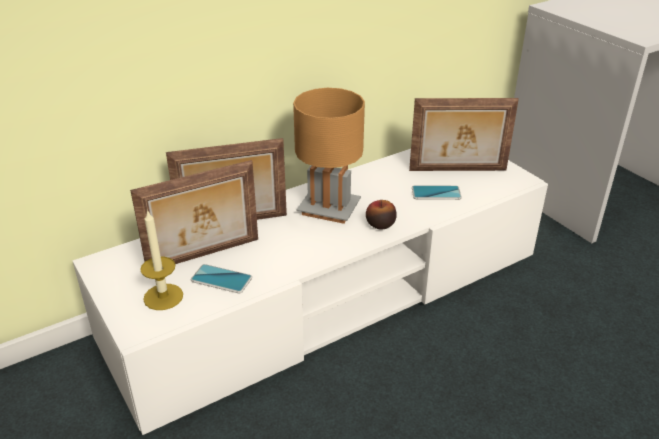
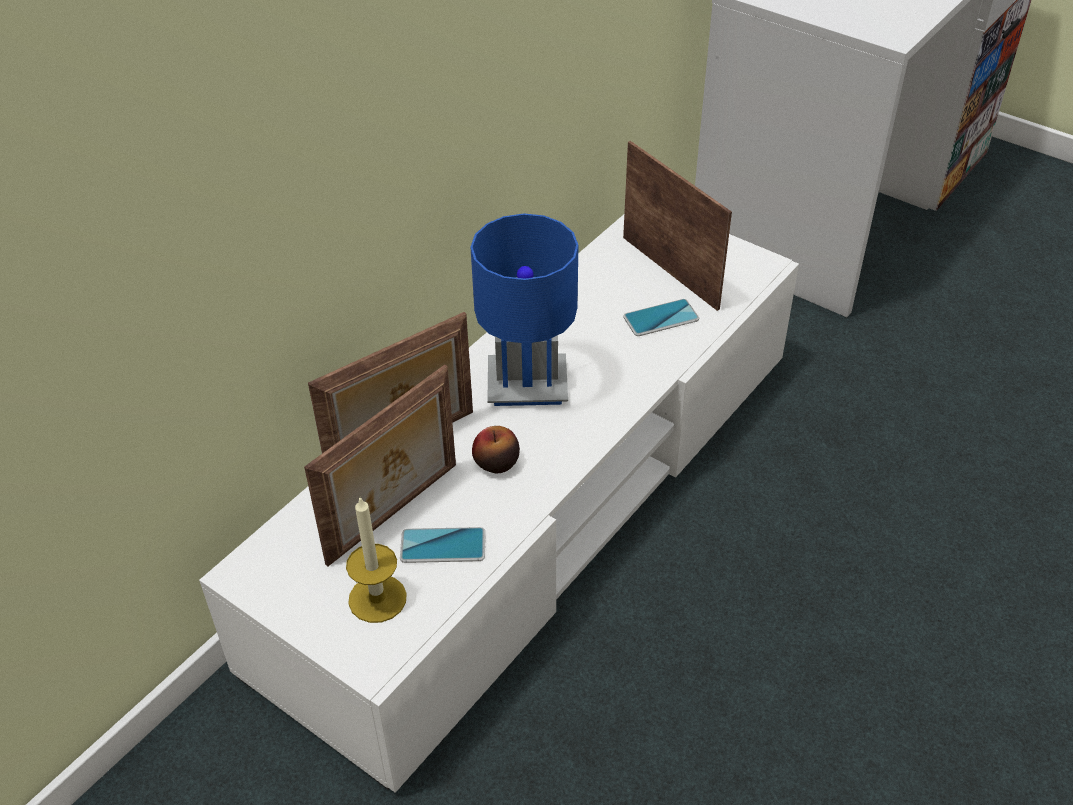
camera: 20 degrees left, 10 degrees up
(328, 209) = (527, 386): brown table lamp -> blue table lamp
(380, 224) = (612, 392): apple -> apple (496, 462)
(458, 171) = (672, 271): picture frame -> picture frame turned 105 degrees counterclockwise

